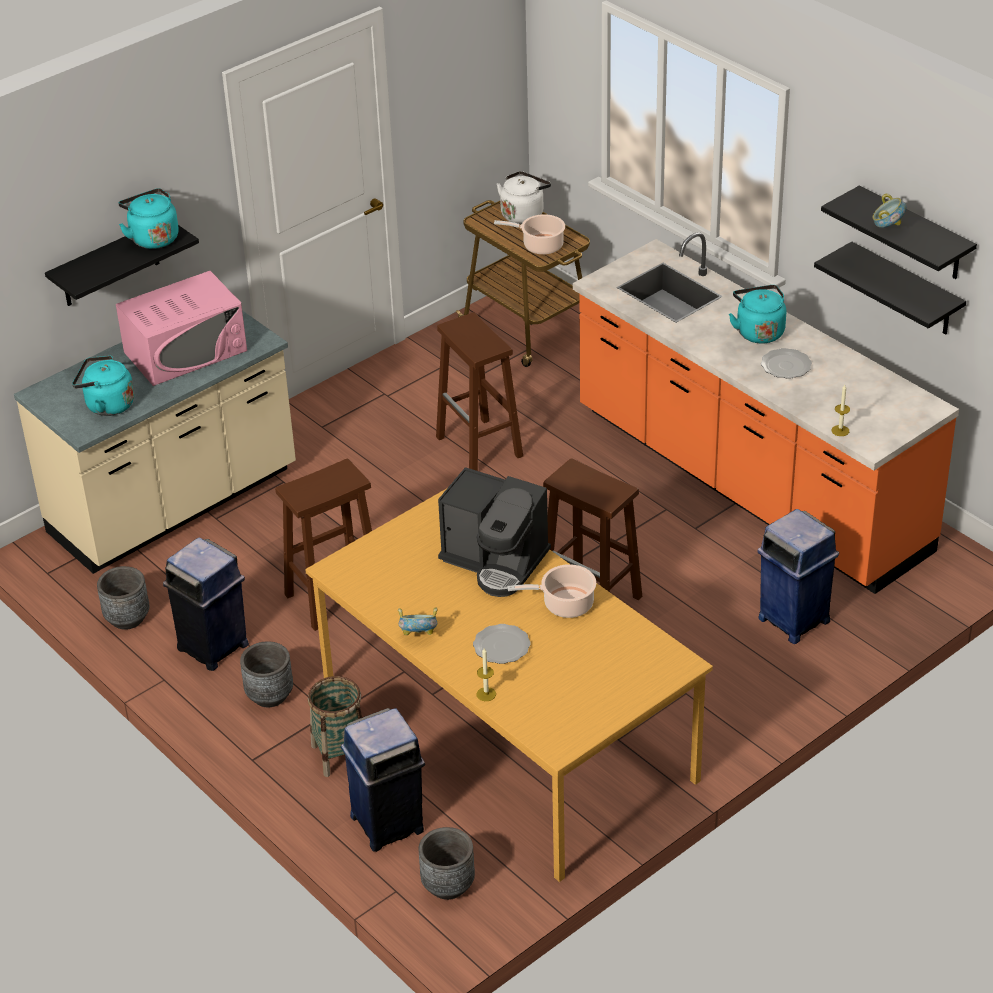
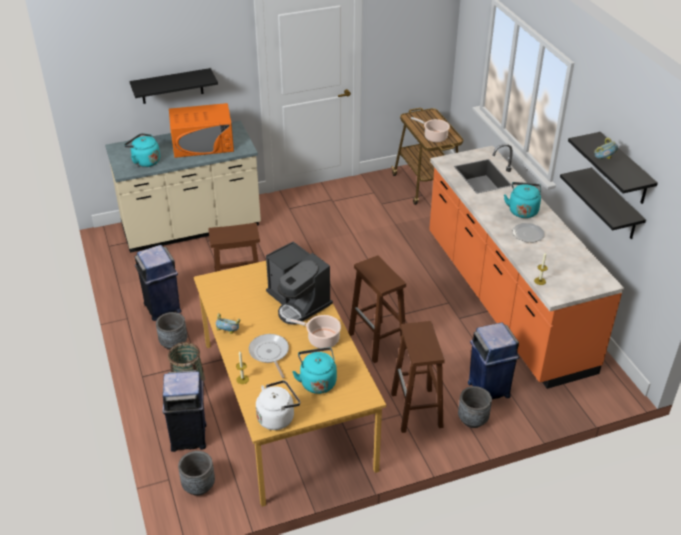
camera: 20 degrees right, 0 degrees up
(127, 618) = (131, 280): grey planter -> grey planter (472, 419)
(152, 238) = (195, 76): turquoise kettle -> turquoise kettle (317, 381)
(186, 351) = (203, 144): pink microwave -> orange microwave
(480, 447) = (365, 240): brown stool -> brown stool (417, 411)
(501, 646) = (269, 353): plate -> frying pan
(523, 214) = (434, 118): white kettle -> white kettle (277, 417)

